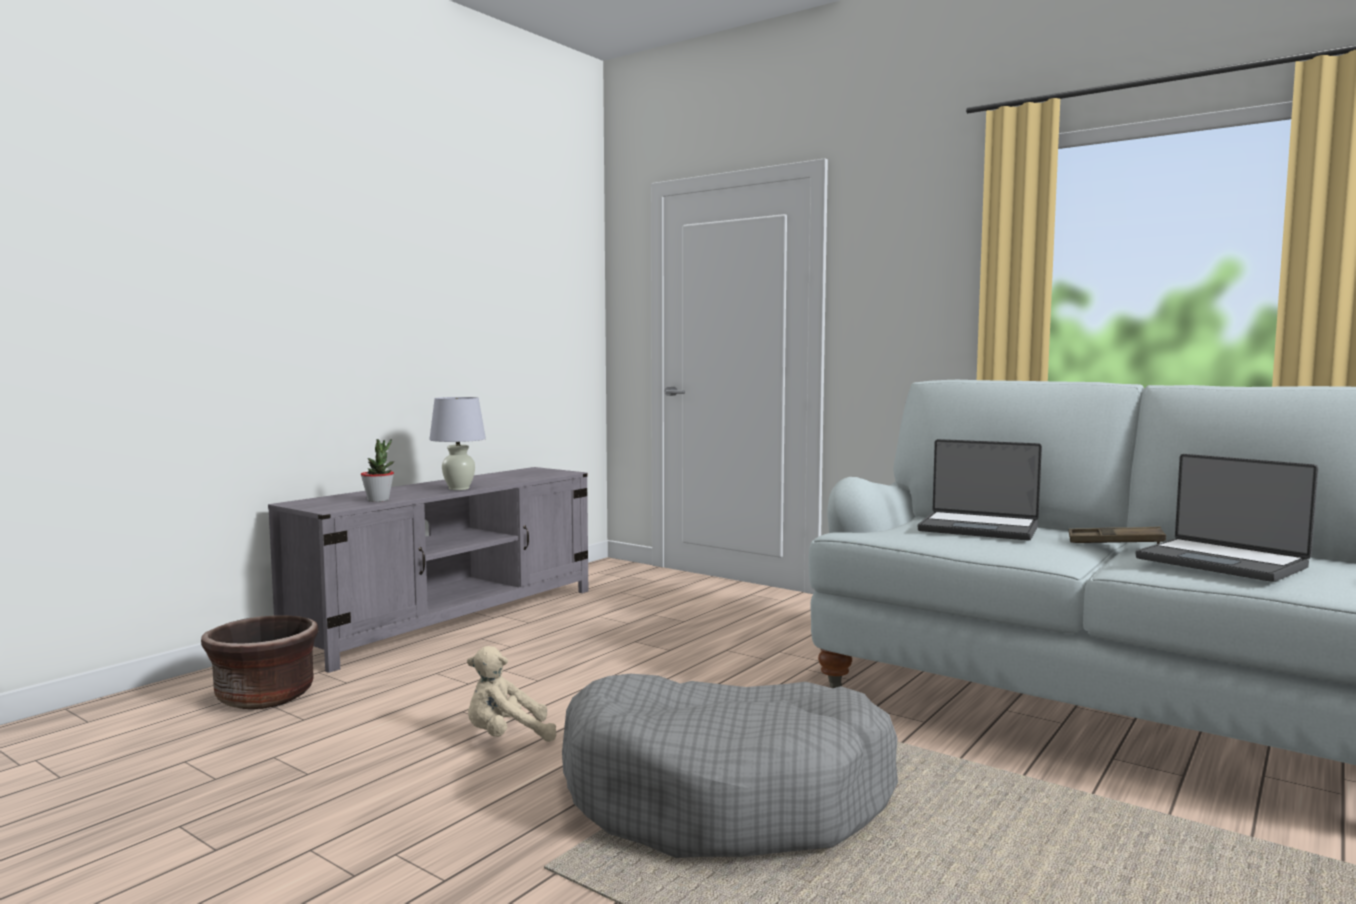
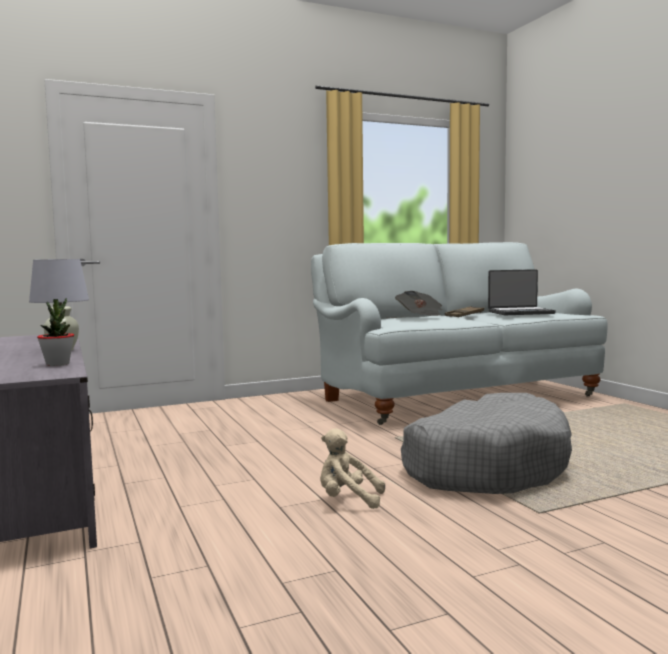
camera: 60 degrees left, 0 degrees up
(264, 697) = (114, 581): brown planter -> none
(506, 737) = (347, 500): beige plush toy -> beige plush toy turned 90 degrees clockwise
(979, 528) = (420, 317): laptop -> newspaper

